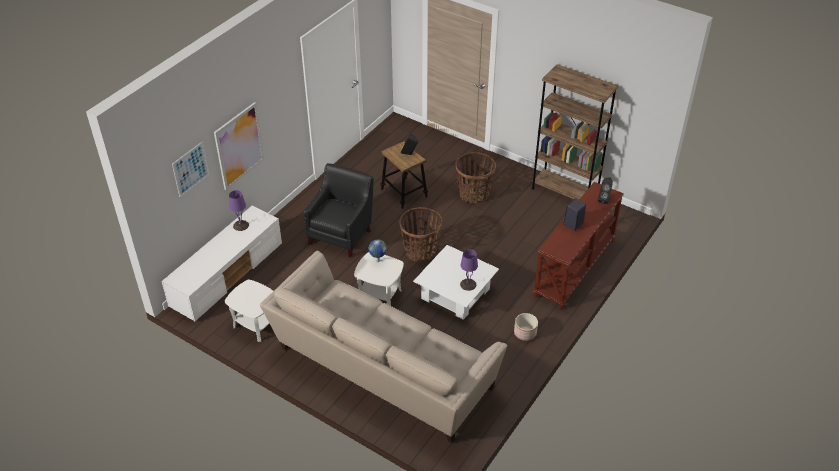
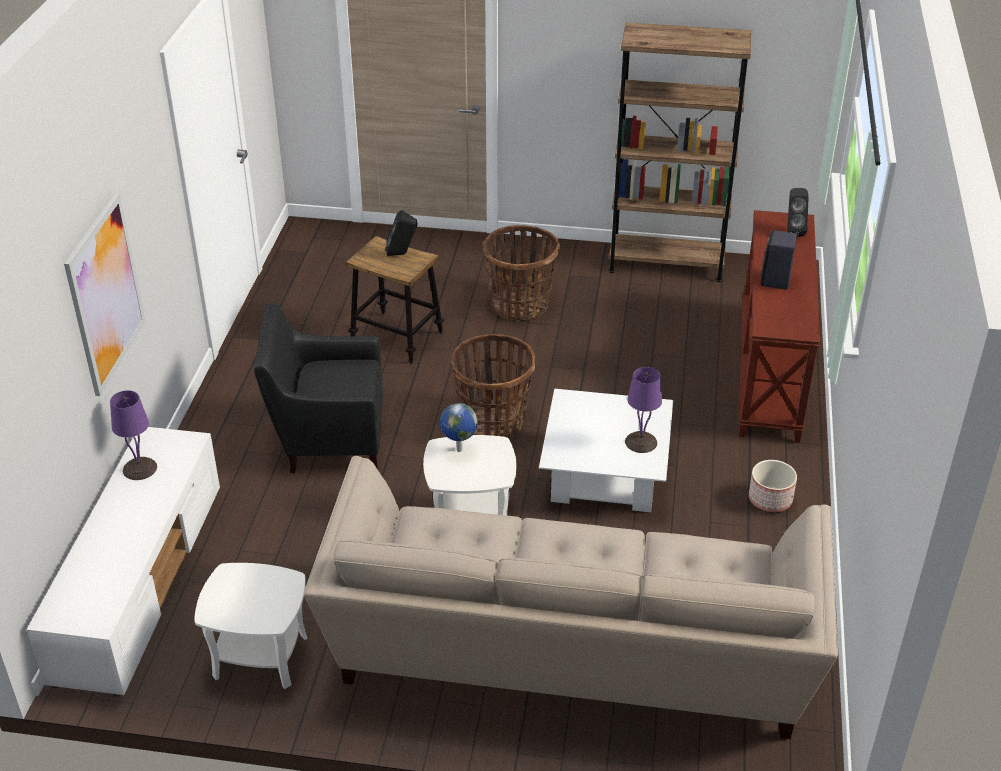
camera: 25 degrees left, 5 degrees down
(190, 169) = (39, 354): picture -> none
(342, 234) = (327, 438): black armchair -> black armchair turned 90 degrees counterclockwise

